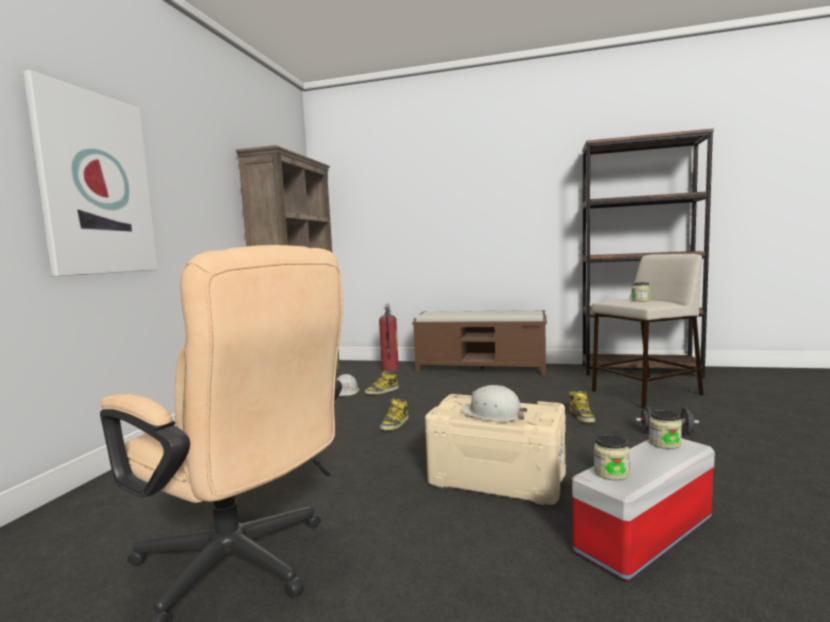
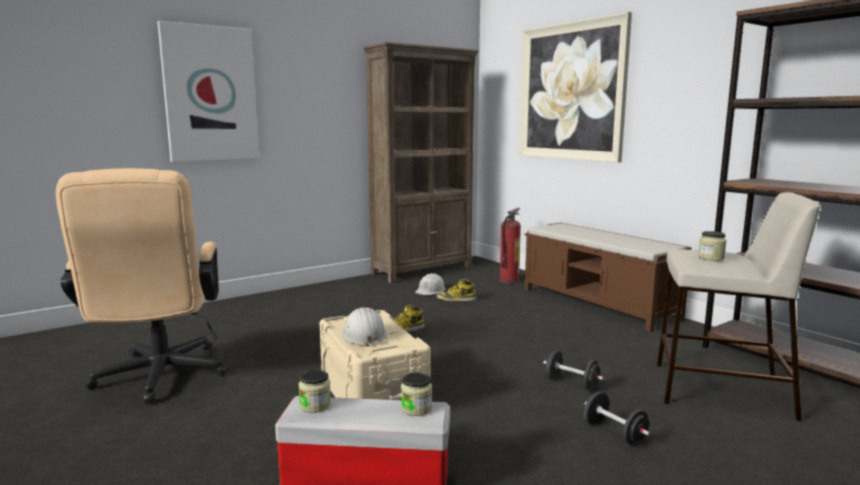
camera: 40 degrees right, 5 degrees up
(419, 203) = (570, 92): none -> picture
(582, 416) = (571, 383): boot -> black dumbbell

